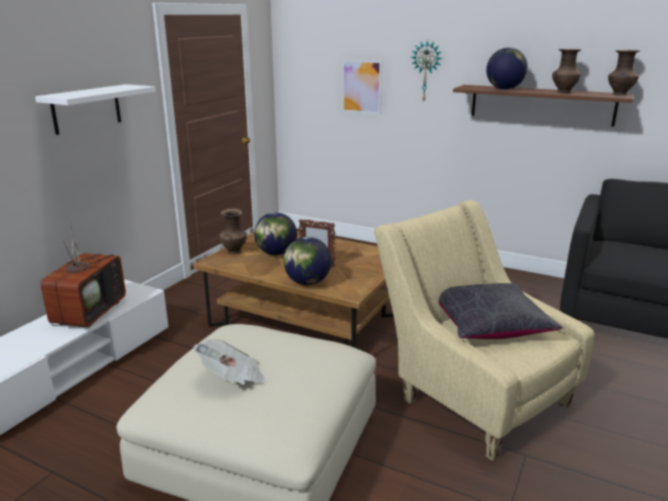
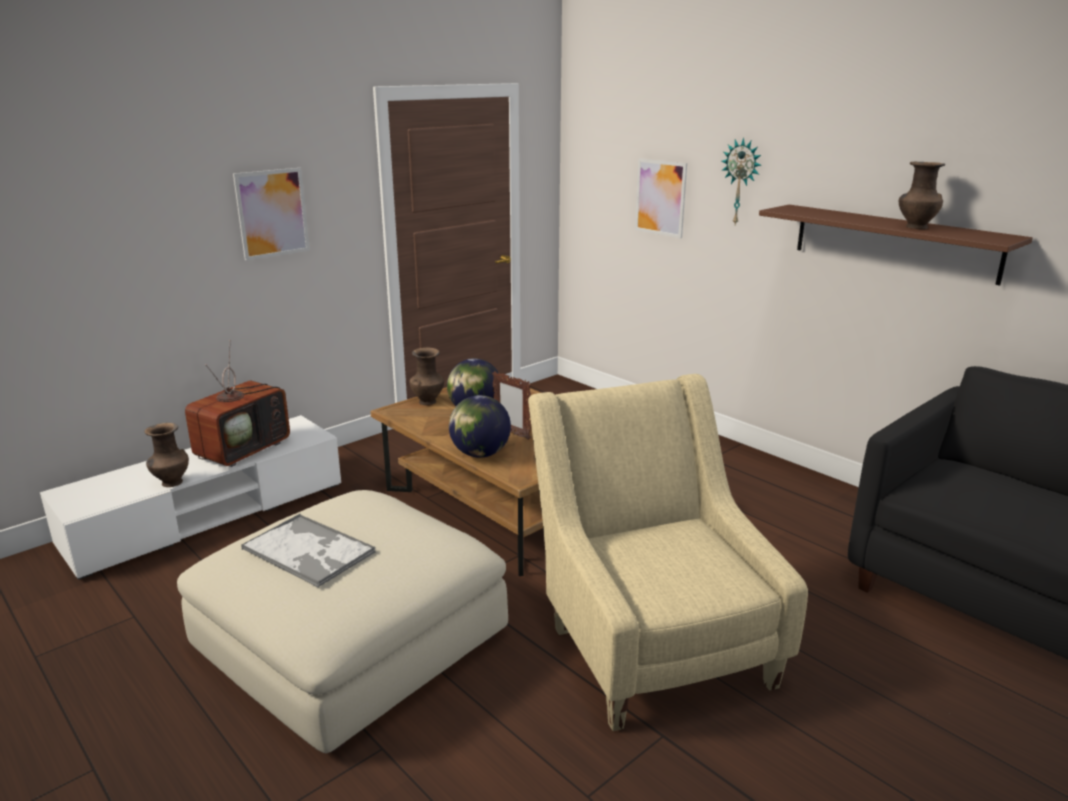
camera: 20 degrees right, 0 degrees up
(86, 109) = (272, 213): white shelf -> picture
(233, 378) = (309, 551): newspaper -> tray
(489, 324) = (665, 549): black pillow -> none
(504, 89) = (833, 216): globe -> none
(620, 94) = (1002, 237): brown vase -> brown vase (171, 483)

